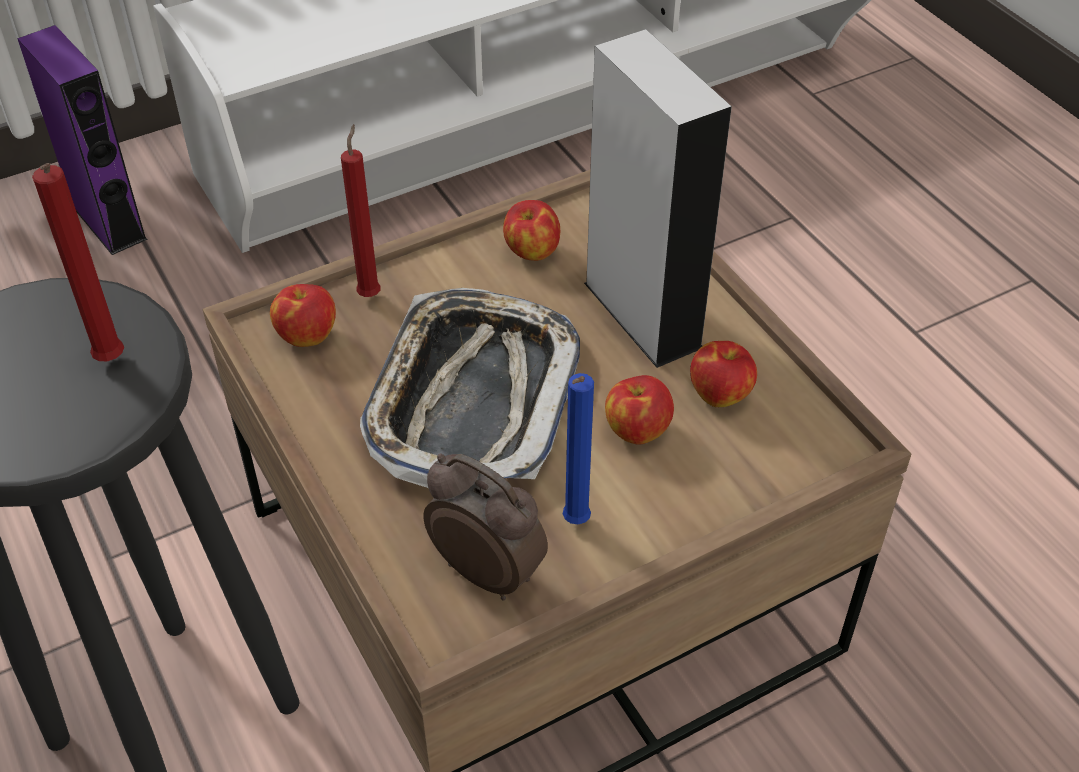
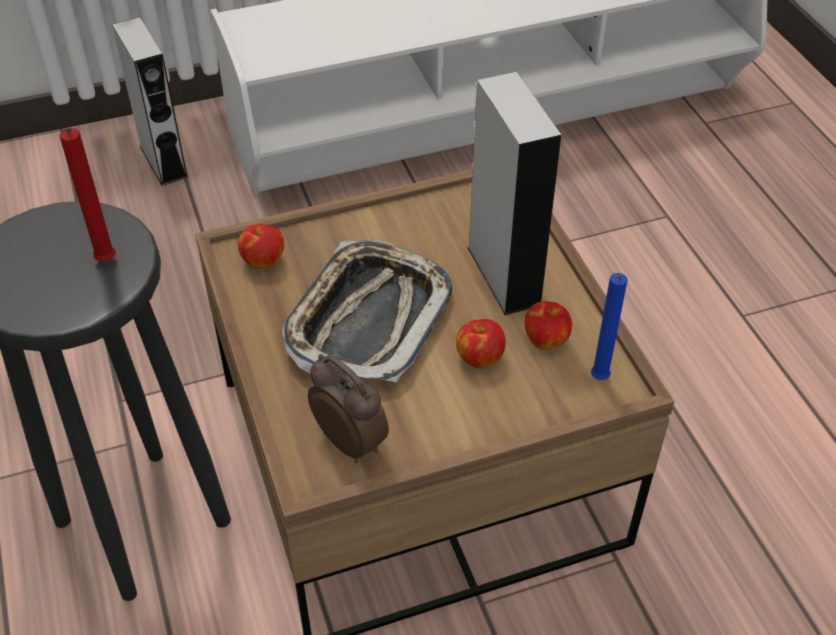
camera: 10 degrees right, 0 degrees up
(108, 222) = (163, 161): purple speaker -> grey speaker
(370, 293) = (314, 236): red candle -> none
(531, 252) = (435, 220): apple -> none
(574, 524) = (418, 417): blue candle -> blue candle (598, 380)

